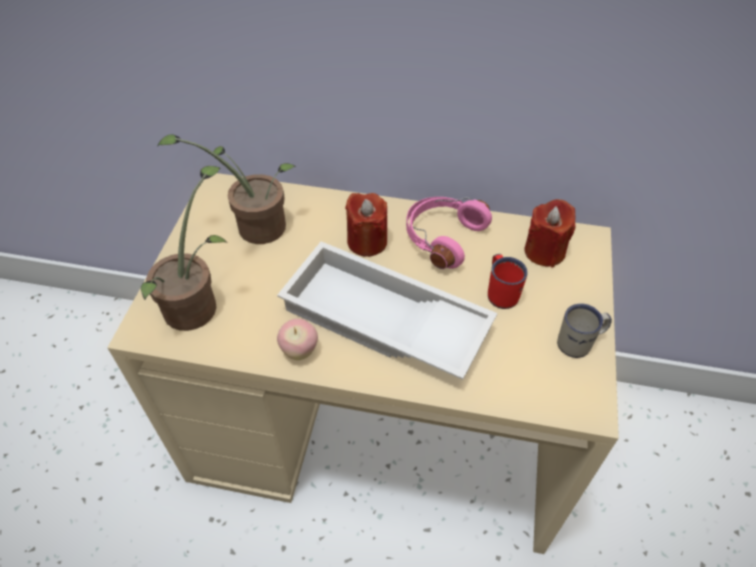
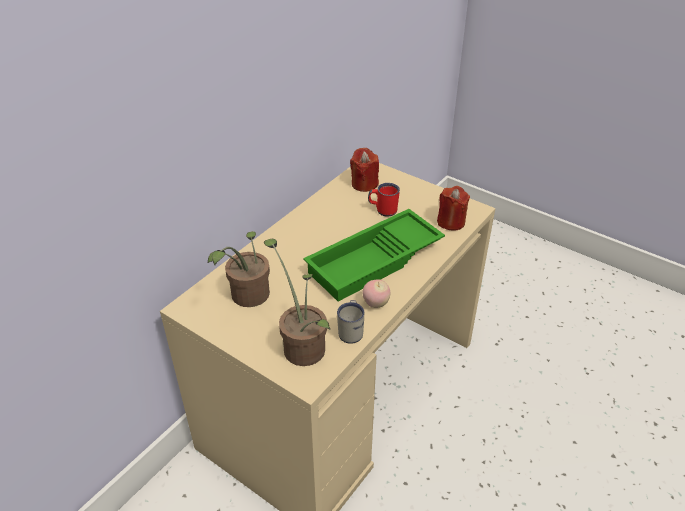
camera: 65 degrees left, 10 degrees down
(367, 241) = (304, 248): red candle -> red candle (451, 222)
(382, 322) = (375, 262): white tray -> green tray
(442, 237) = (324, 217): pink headphones -> none
(580, 343) = (434, 197): white mug -> white mug (351, 331)

